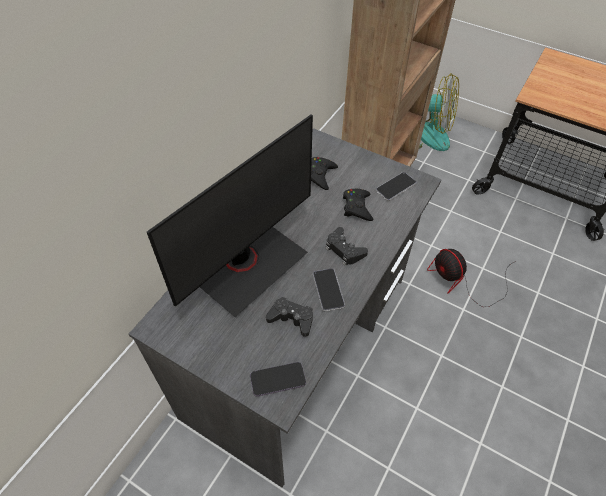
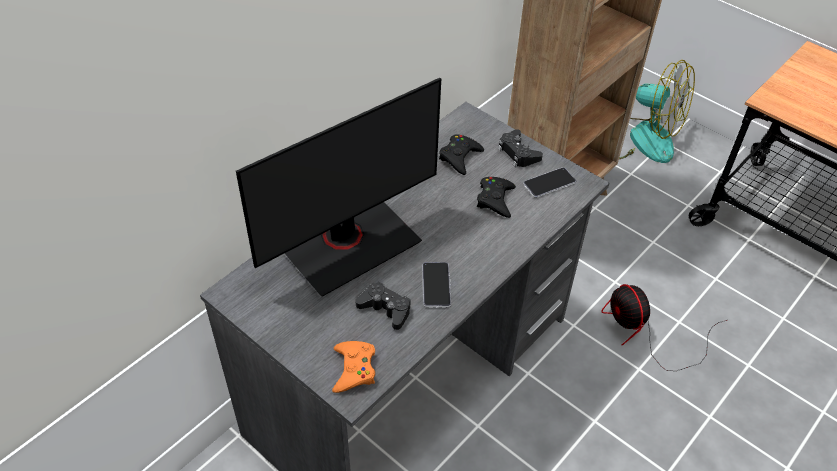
camera: 10 degrees right, 5 degrees down
(278, 380) = (354, 369): phone -> orange game controller
(344, 250) = (467, 245): black game controller -> black game controller (518, 153)

